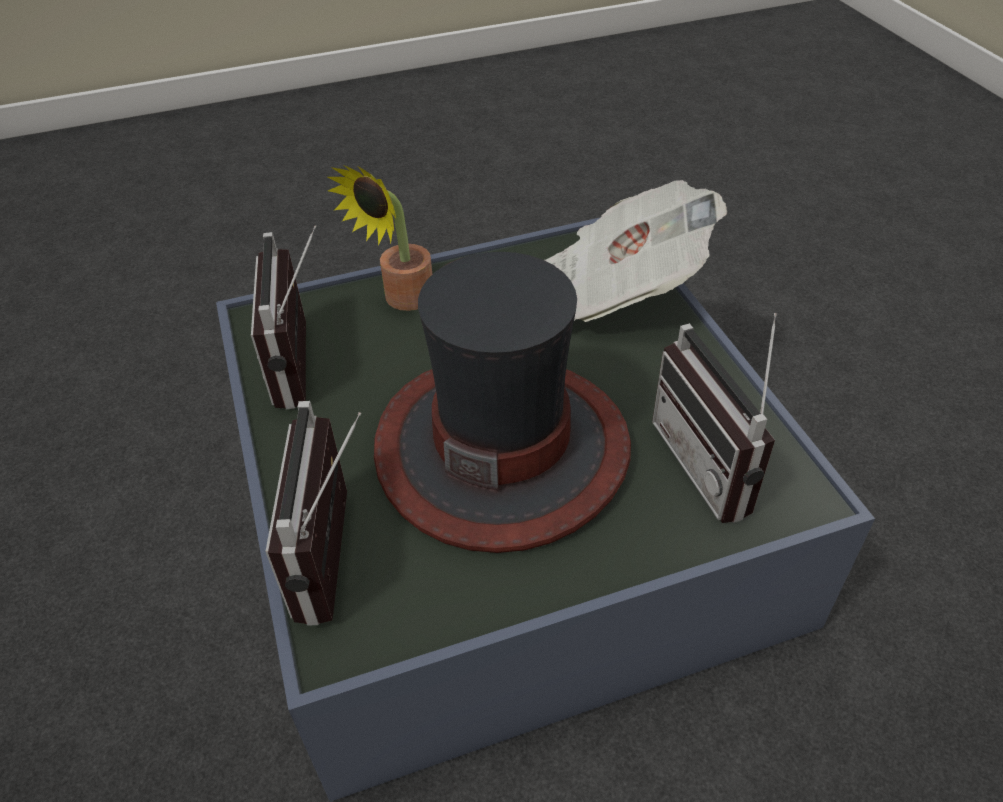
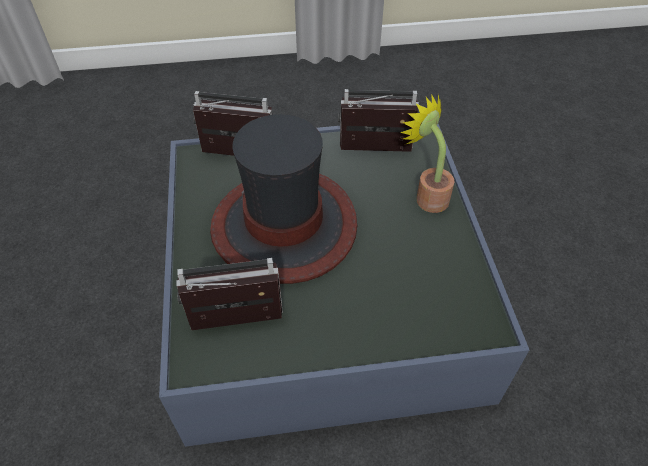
camera: 100 degrees right, 5 degrees up
(615, 291) = (420, 316): newspaper -> none

